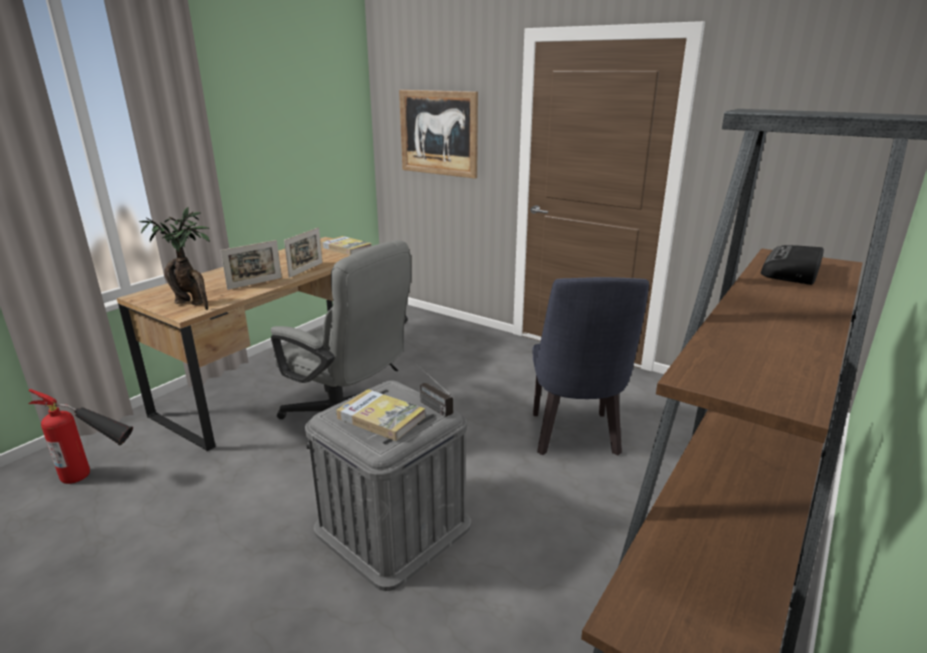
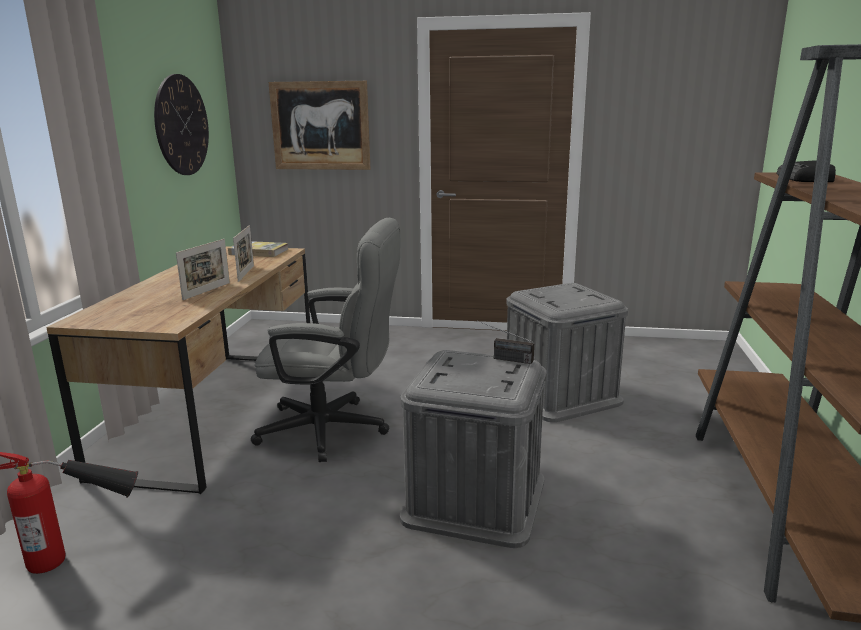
camera: 25 degrees left, 5 degrees down
(192, 304) = (163, 317): potted plant -> none
(307, 130) = (181, 125): none -> wall clock
(381, 417) = (477, 375): book -> none
(575, 438) = (560, 394): blue chair -> grey storage box

